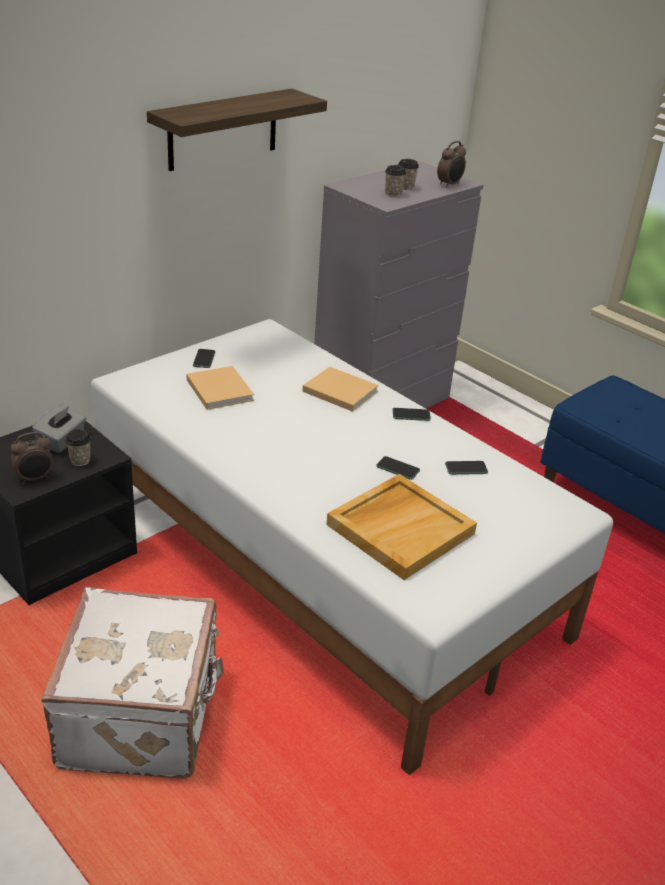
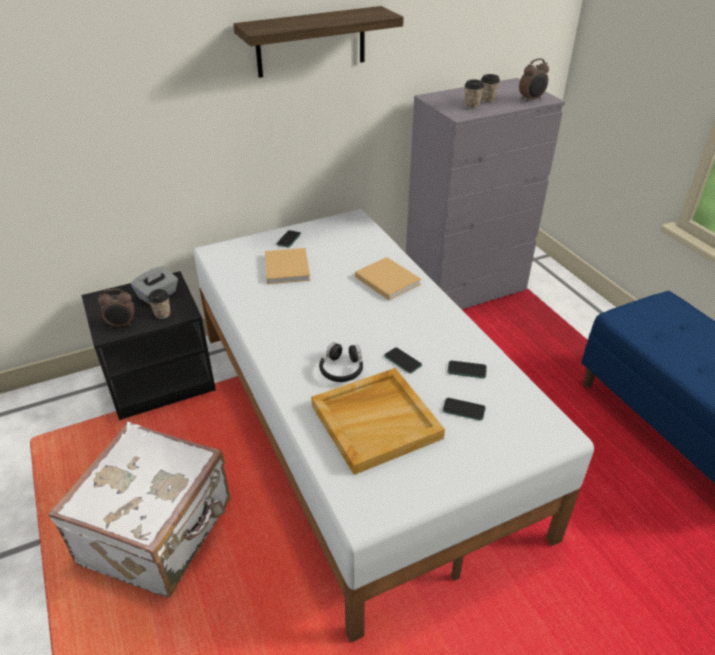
camera: 20 degrees right, 5 degrees up
(338, 485) = (342, 369): none -> black headphones
(411, 415) = (440, 310): phone -> phone (464, 409)

